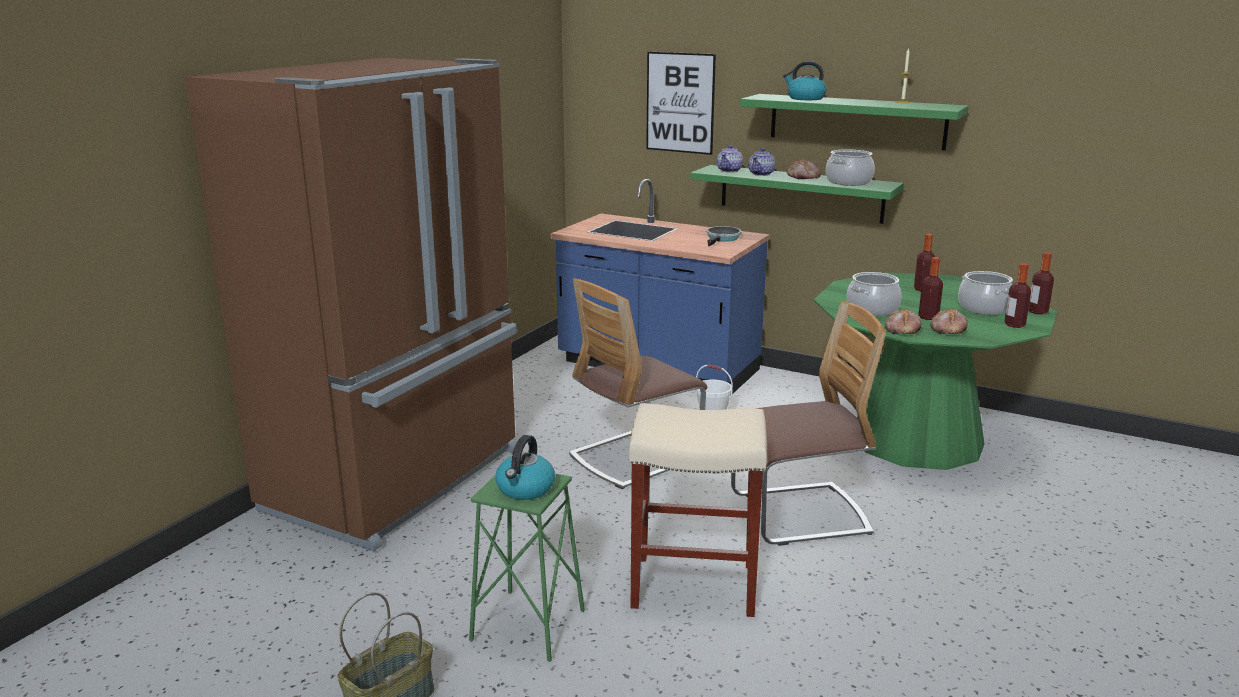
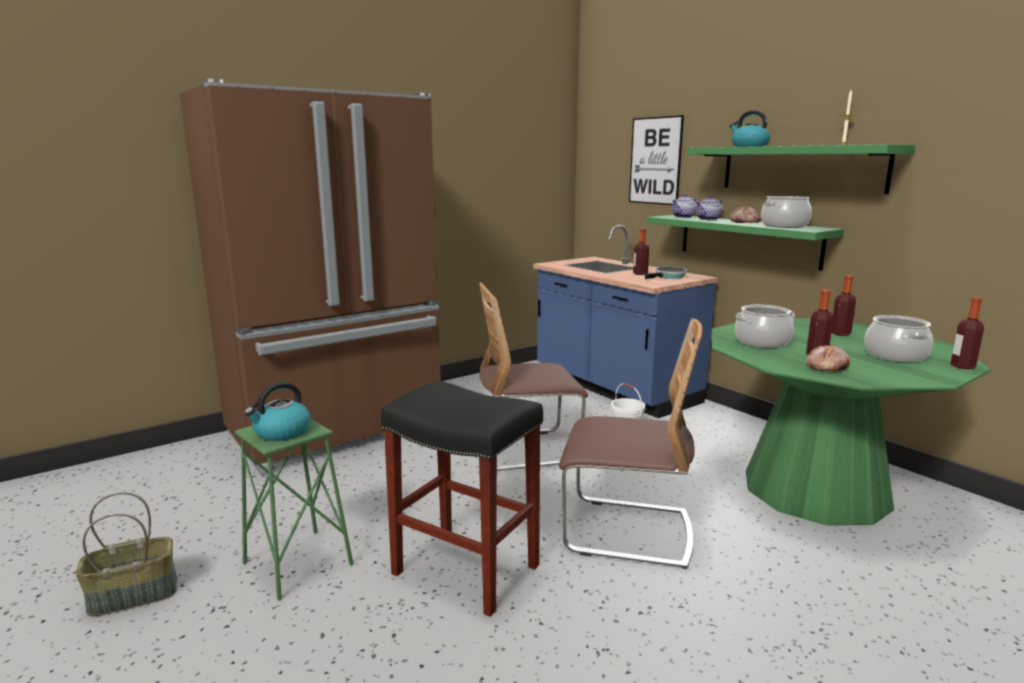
camera: 25 degrees right, 5 degrees down
(692, 586) = (464, 569): beige stool -> black stool
(901, 330) = (771, 361): bread -> none
(1014, 325) = (917, 373): bottle -> bottle (640, 274)

